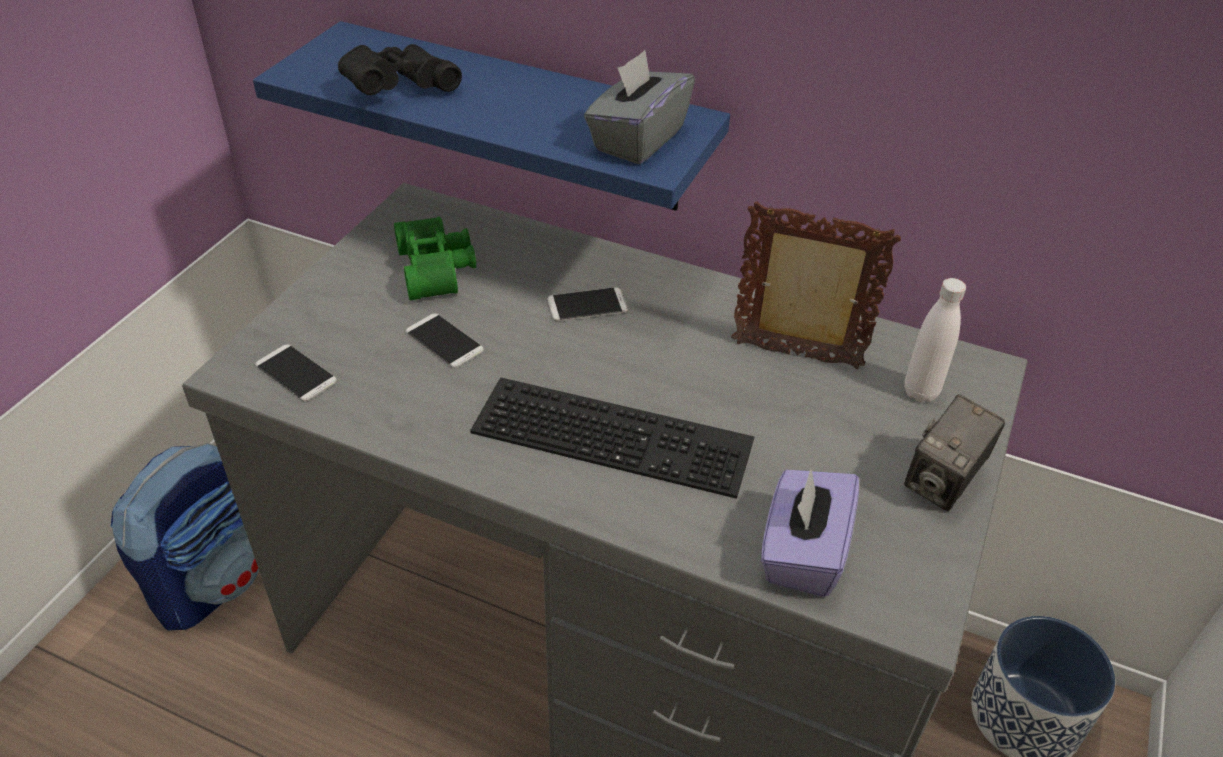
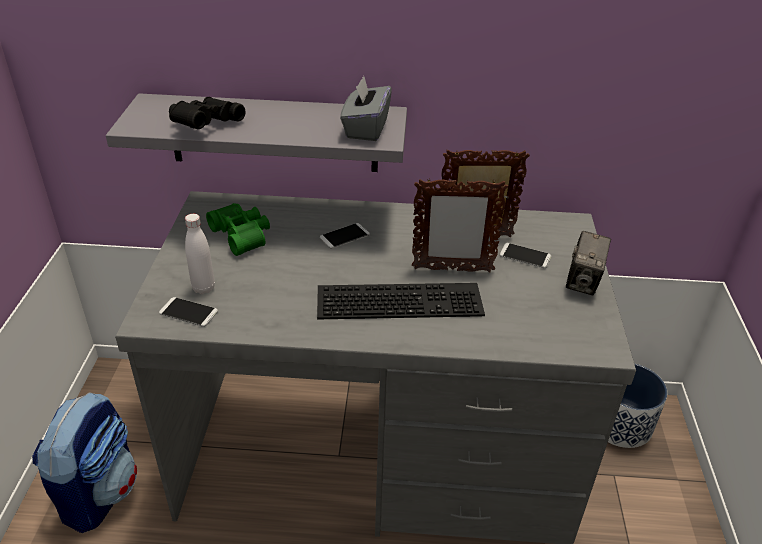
camera: 20 degrees left, 5 degrees down
(444, 341) = (271, 274): phone -> phone (525, 256)
(525, 118) = (274, 133): blue shelf -> grey shelf
(726, 403) = (452, 270): none -> picture frame
(802, 553) = (533, 334): purple tissue box -> none
(920, 392) = (548, 241): white bottle -> white bottle (203, 288)

